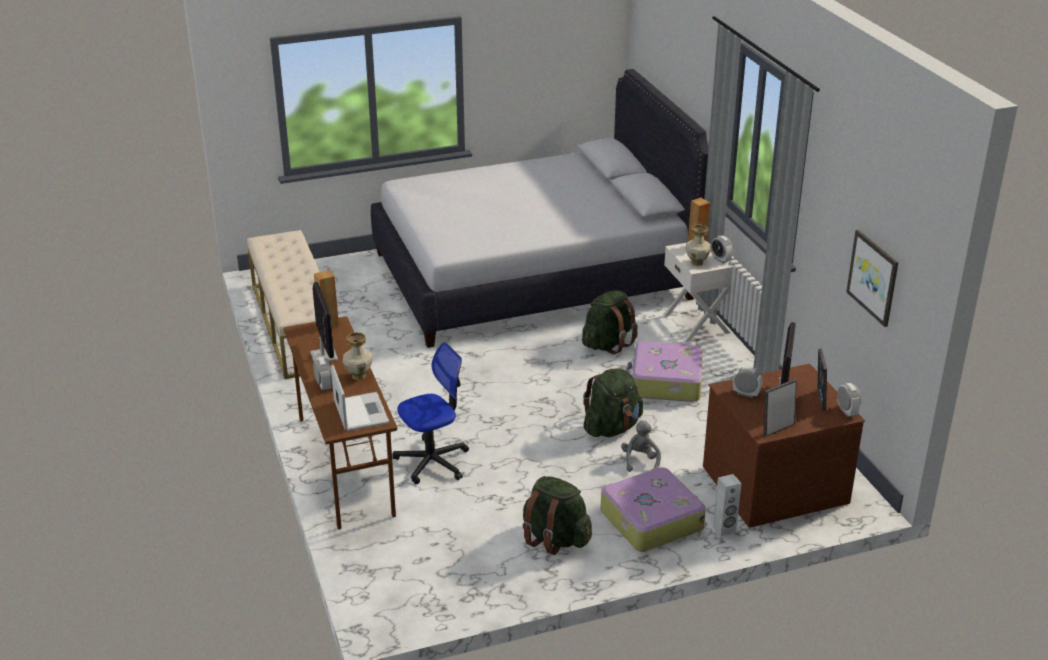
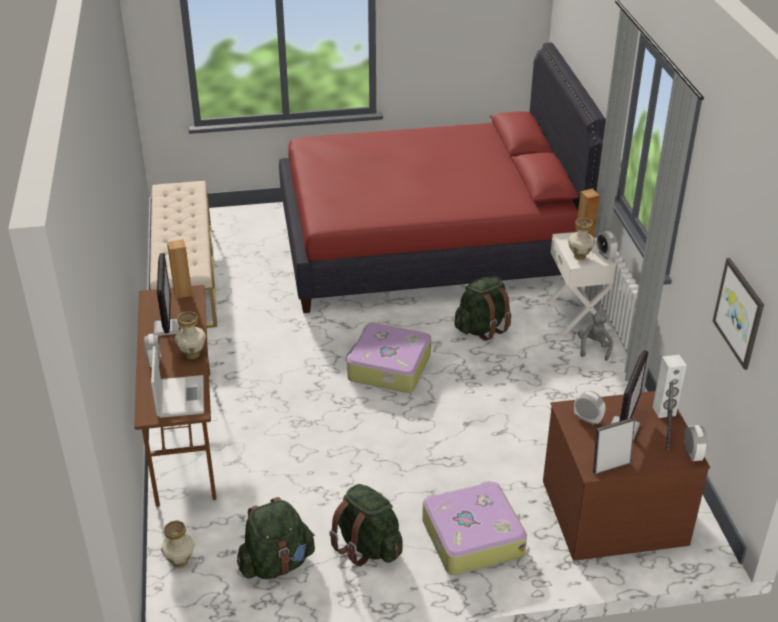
camera: 10 degrees right, 5 degrees up
(378, 573) = (180, 562): none -> vase
(432, 461) = (270, 441): office chair -> none
(532, 275) = (428, 244): white bed -> red bed
(612, 428) = (460, 424): green backpack -> green backpack (277, 563)
(640, 461) = (479, 466): grey plush toy -> grey plush toy (594, 348)
(665, 382) = (529, 378): suitcase -> suitcase (388, 367)
(724, 530) = (546, 559): white speaker -> white speaker (664, 411)

